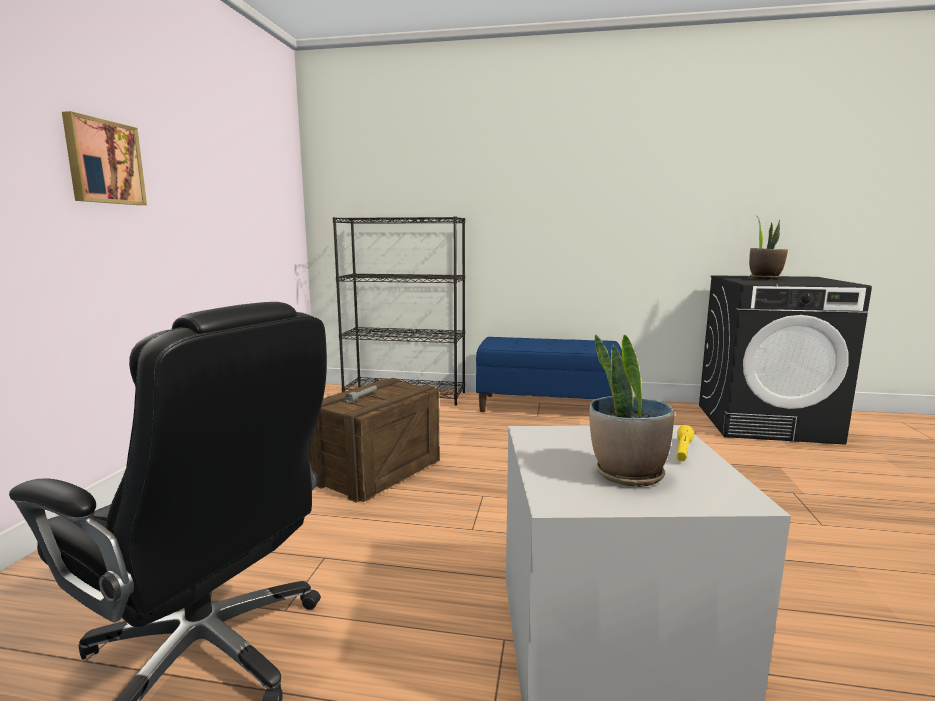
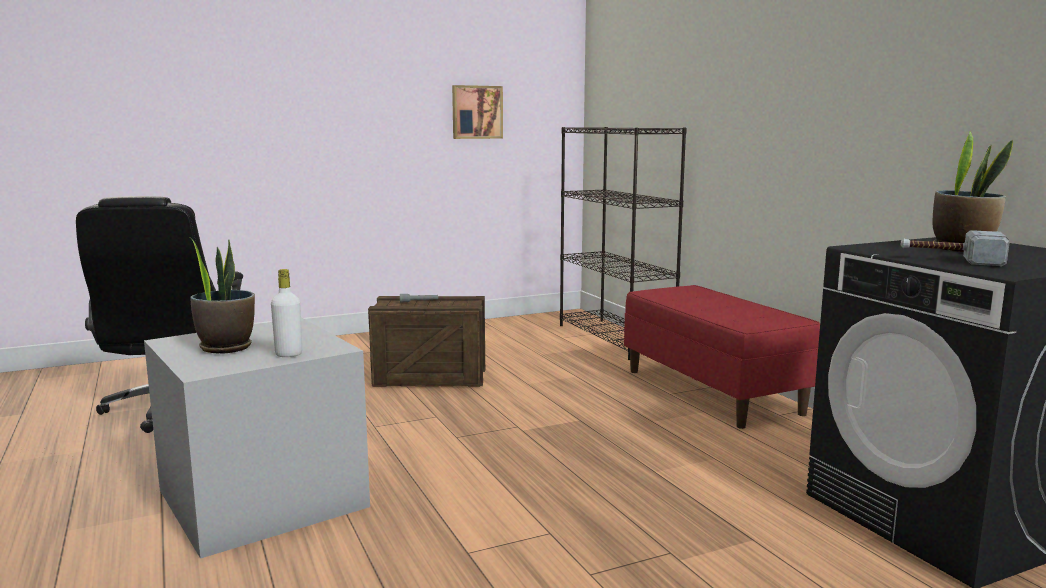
camera: 55 degrees right, 0 degrees up
(103, 162) = (316, 95): picture -> picture (476, 112)
(548, 406) = (712, 391): blue bench -> red bench
(682, 451) = (289, 354): yellow flashlight -> white bottle
(804, 282) = (951, 260): none -> hammer

